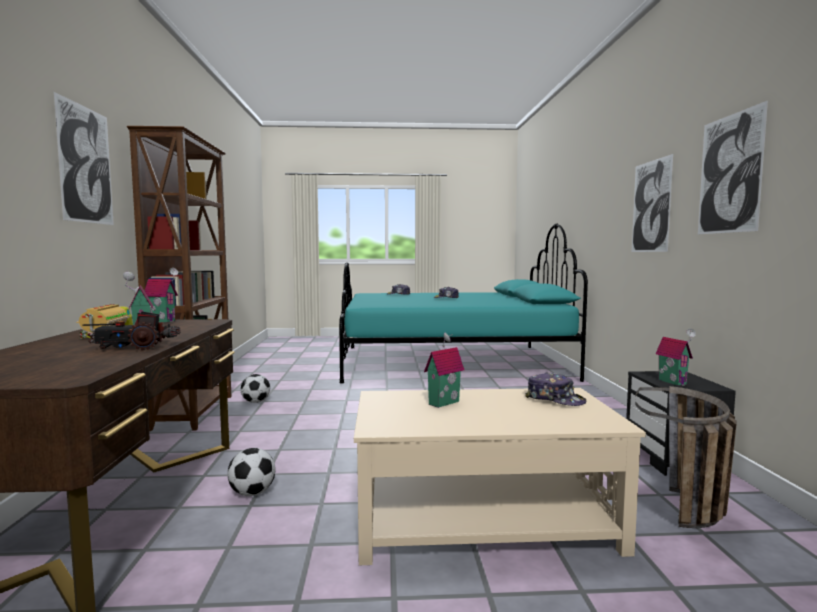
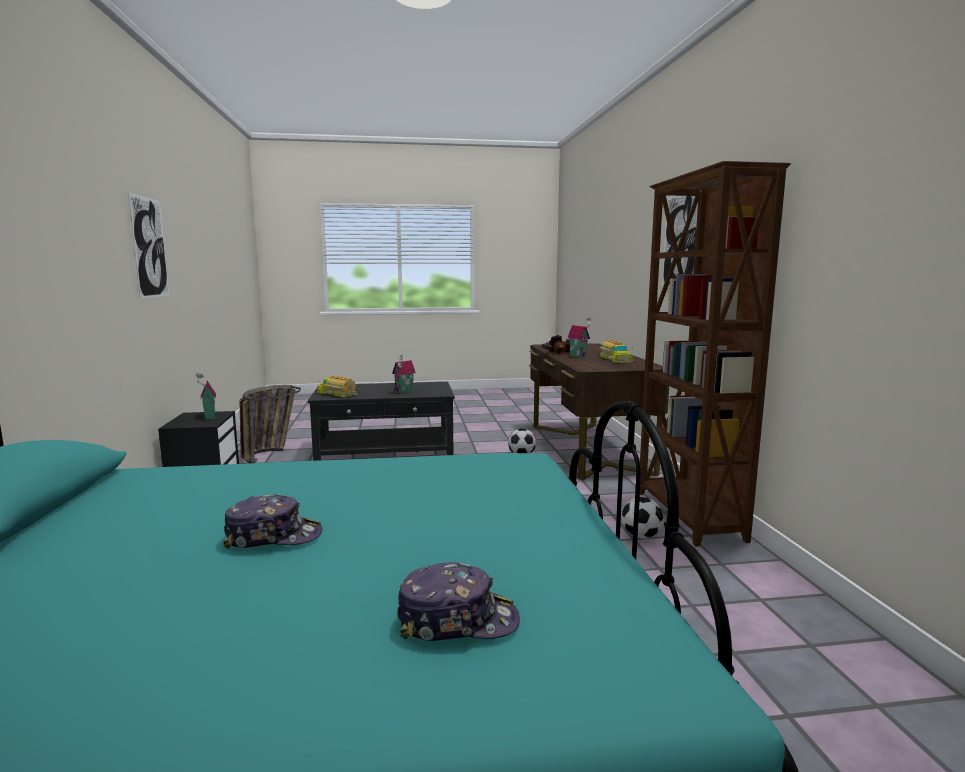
camera: 175 degrees right, 5 degrees up
(163, 321) = (628, 368): toy house -> none
(481, 519) = (386, 450): beige coffee table -> black coffee table
(555, 399) = (338, 394): cap -> toy truck
(651, 206) = (90, 262): picture -> none

